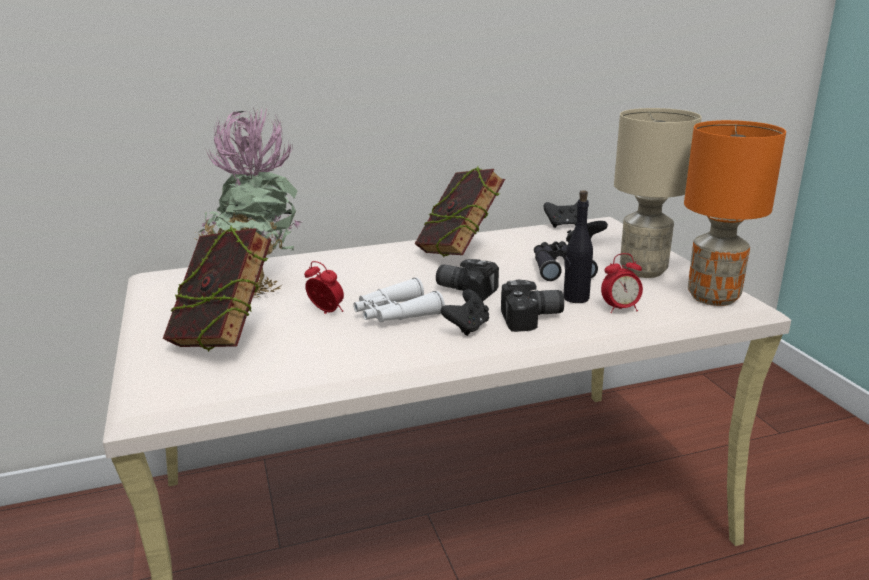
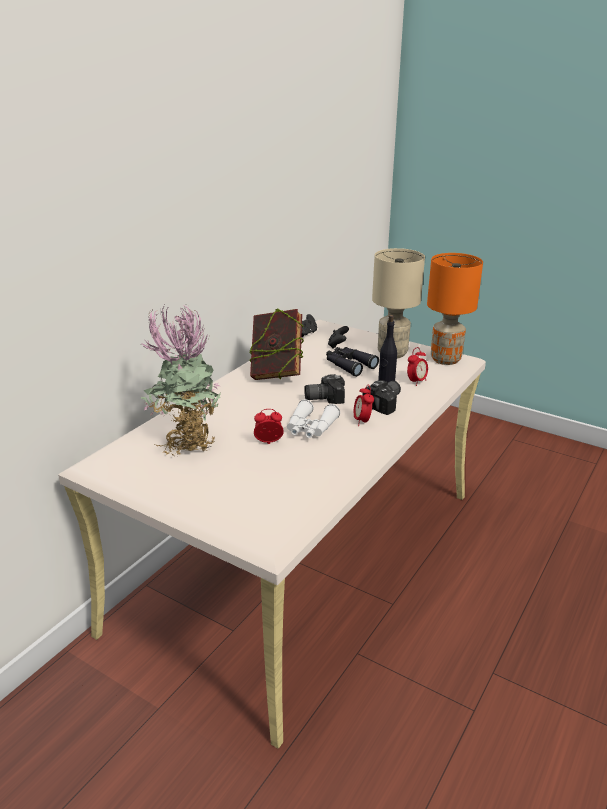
camera: 40 degrees left, 5 degrees up
(225, 340) = (240, 485): book -> none
(467, 327) = (362, 421): black game controller -> alarm clock

